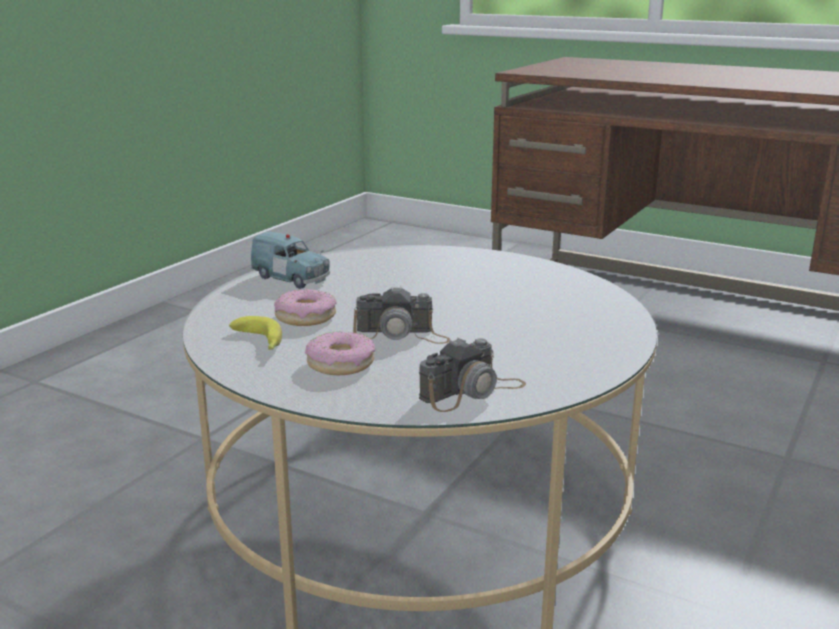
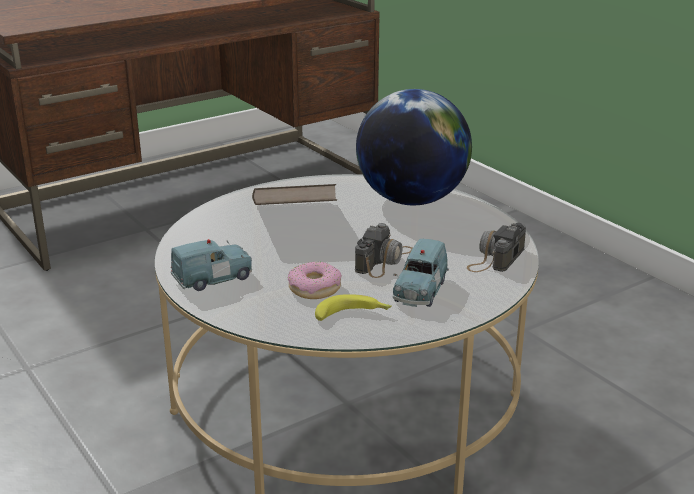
camera: 65 degrees left, 5 degrees up
(340, 363) = (419, 291): donut -> blue toy car
(452, 281) = (293, 220): none -> brown book
(472, 391) = (496, 258): camera -> camera turned 135 degrees counterclockwise
(582, 320) = (411, 200): none -> globe

